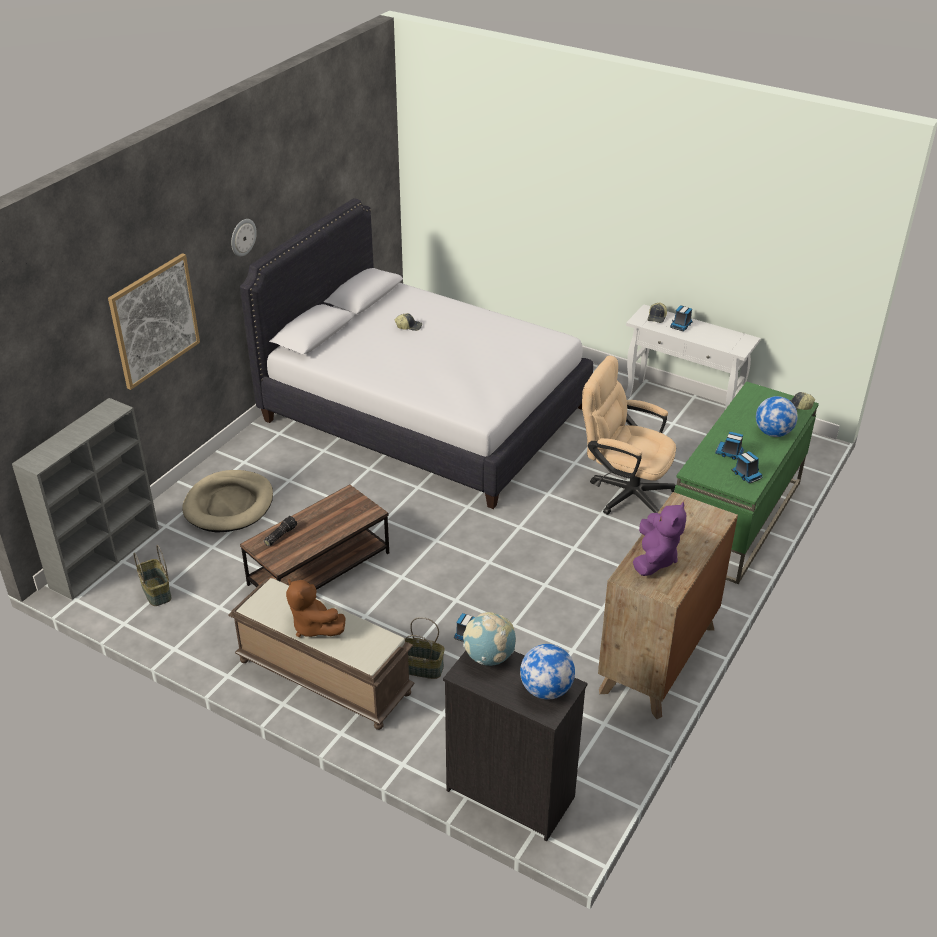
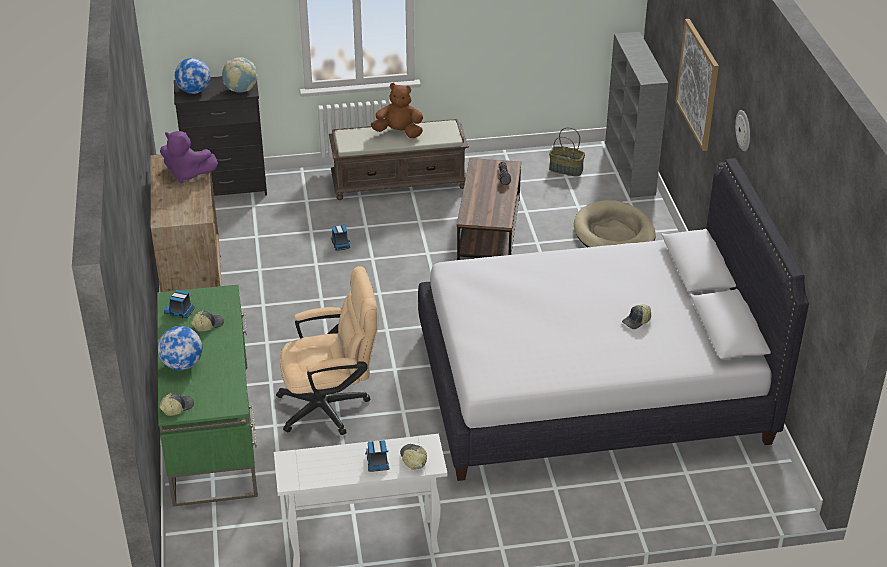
camera: 140 degrees right, 0 degrees up
(420, 668) = (347, 213): basket -> none
(655, 559) = (187, 174): purple plush toy -> purple plush toy turned 45 degrees counterclockwise
(730, 453) = (207, 324): toy truck -> cap

